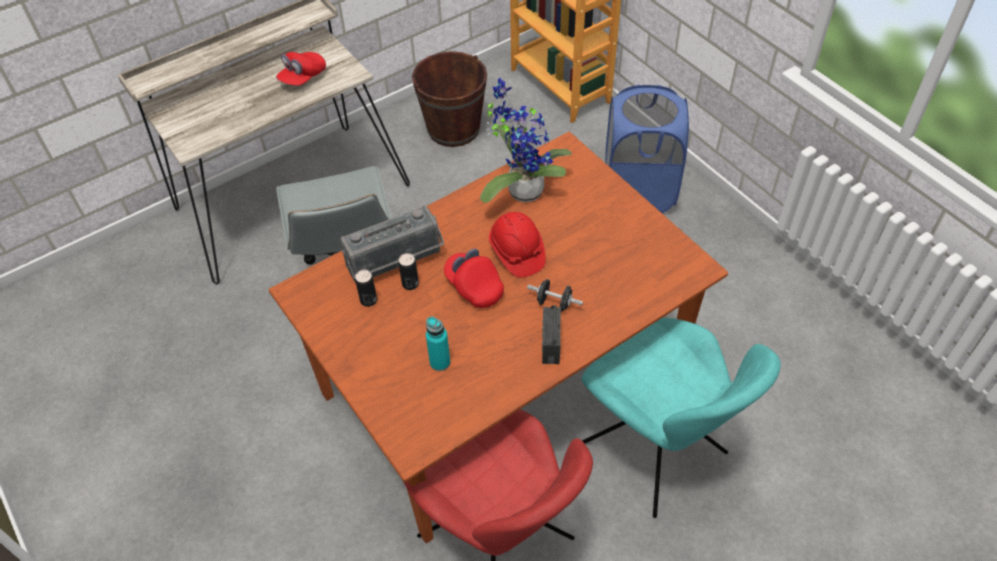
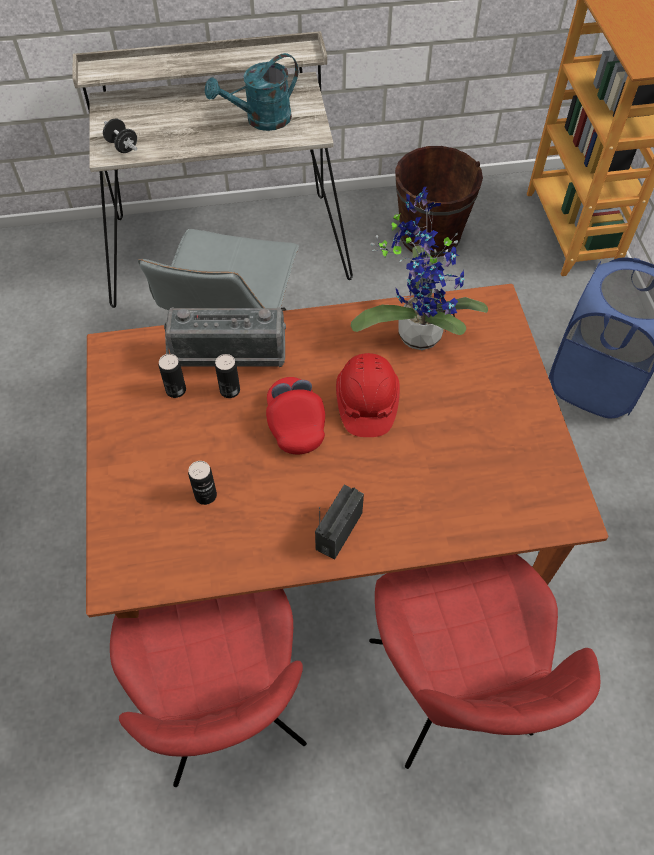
camera: 25 degrees right, 5 degrees up
(303, 77) = (261, 120): red cap -> turquoise watering can
(440, 362) = (205, 495): turquoise bottle -> can
(554, 303) = (372, 482): black dumbbell -> black dumbbell (122, 146)
(656, 453) = (450, 693): turquoise chair -> red chair

